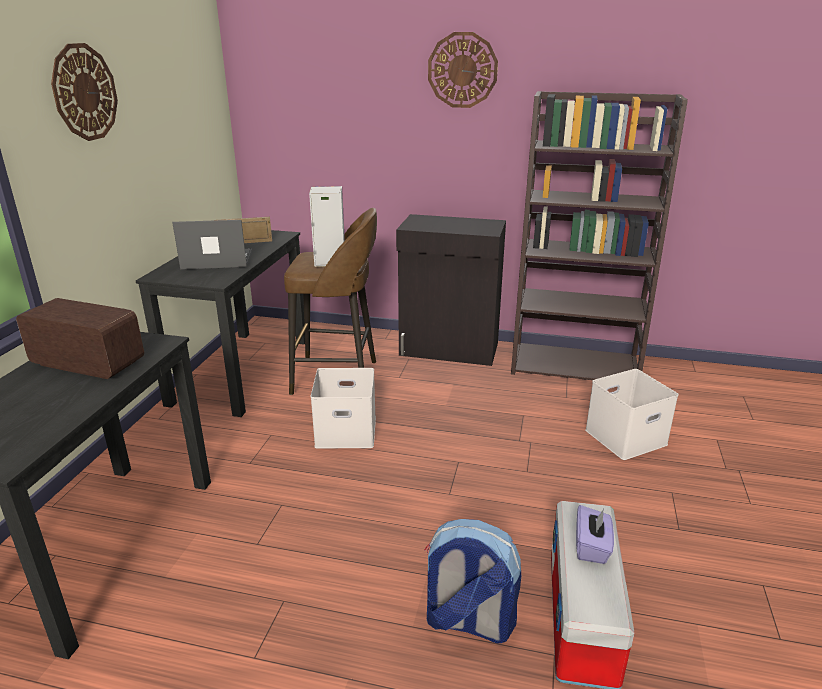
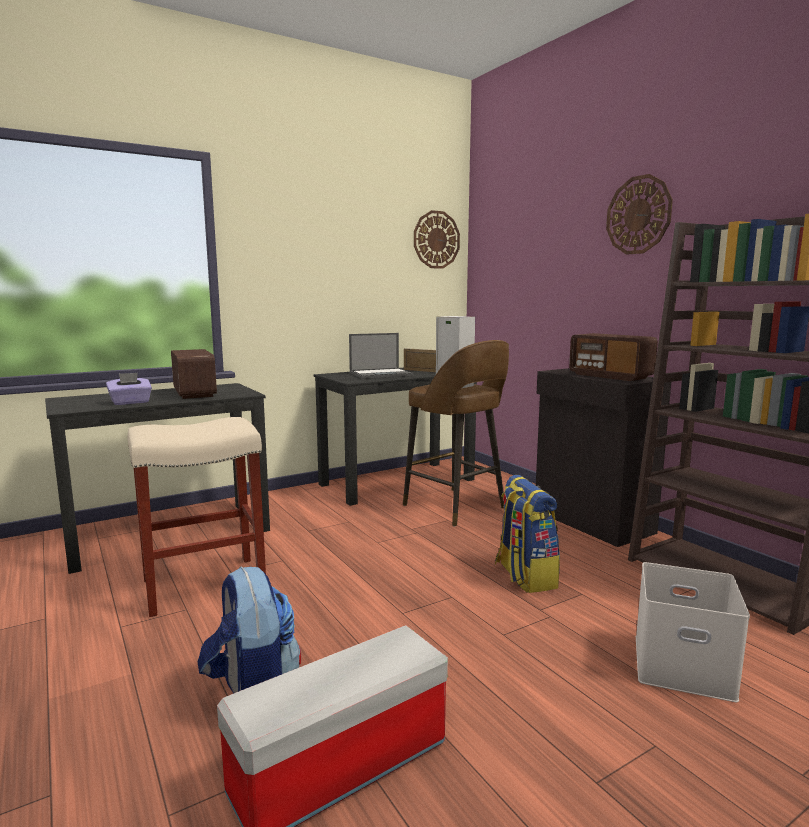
camera: 45 degrees right, 15 degrees down
(84, 92) = (302, 232): wall clock -> wall clock (436, 240)
(216, 260) = (381, 374): laptop -> laptop turned 120 degrees clockwise
(254, 572) = (202, 586): none -> beige stool
(347, 430) = (402, 540): white storage box -> none
(463, 225) = (610, 376): none -> radio
(475, 419) = (524, 576): none -> backpack
(592, 547) = (355, 668): purple tissue box -> purple tissue box (130, 402)

